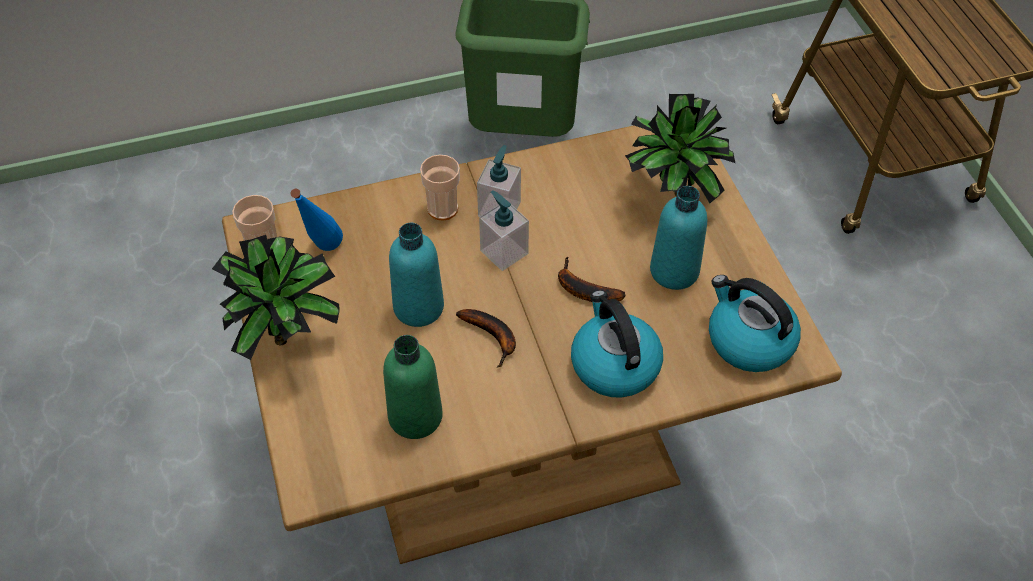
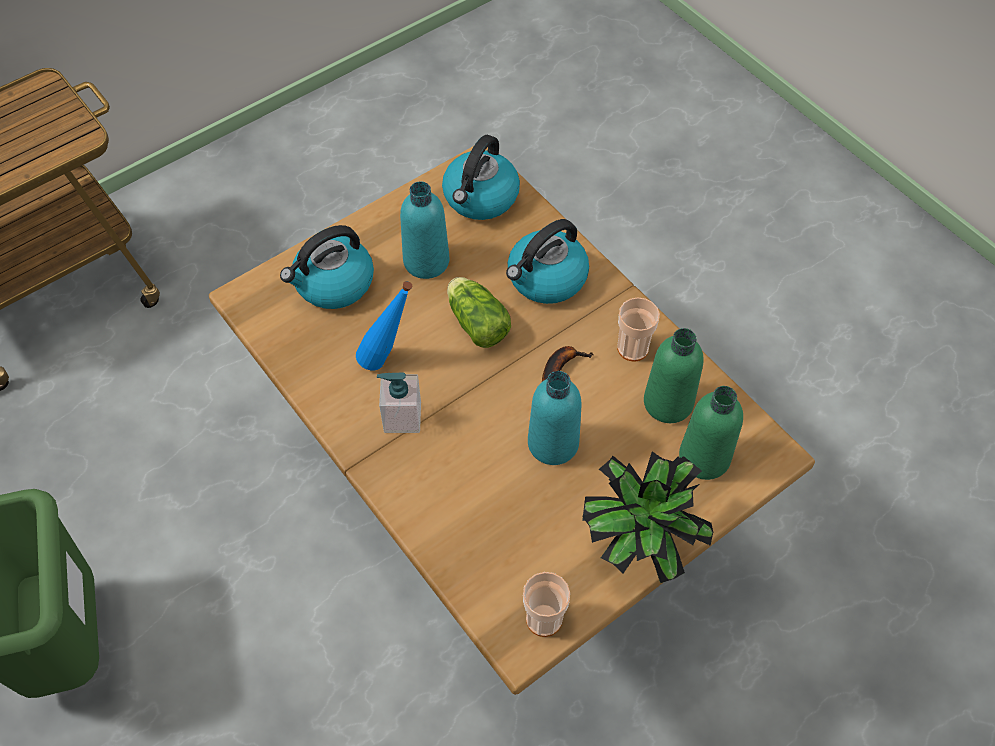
camera: 110 degrees left, 5 degrees up
(323, 253) = (524, 557): blue bottle -> blue bottle (388, 359)
(340, 422) = (704, 457): none -> green bottle
(442, 209) = (421, 468): cup -> cup (632, 348)
(504, 252) = (457, 396): soap dispenser -> none
(583, 290) = (476, 321): banana -> lettuce
(671, 195) = (333, 284): potted plant -> kettle

